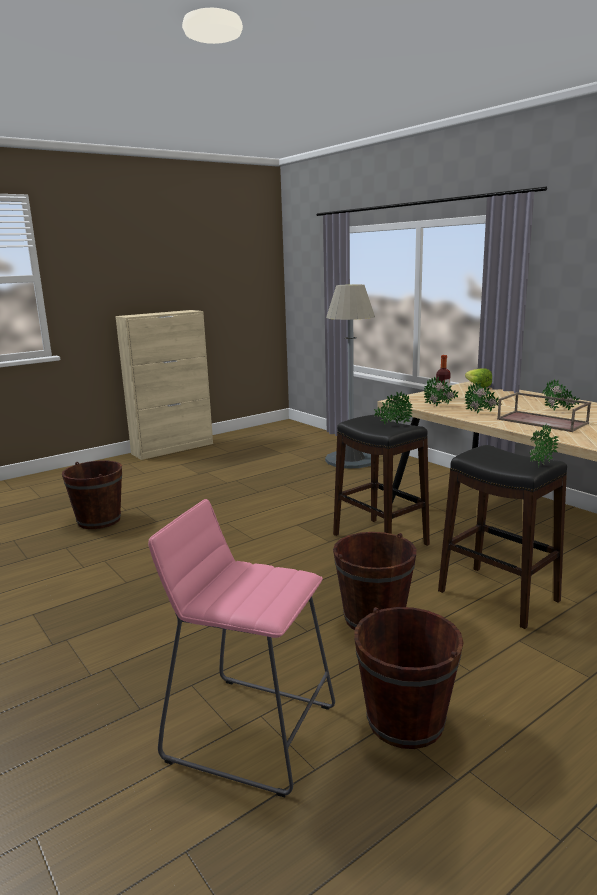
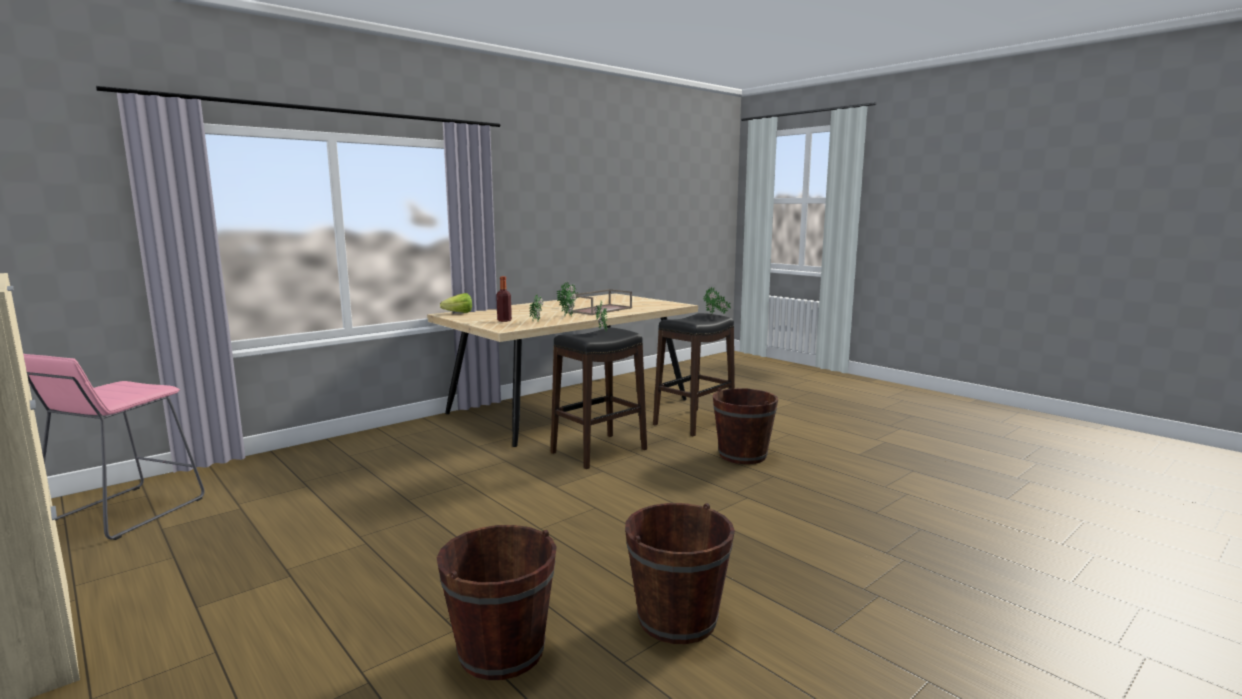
camera: 95 degrees left, 5 degrees down
(251, 731) = (902, 488): pink stool -> pink stool (125, 512)
(351, 460) = (333, 461): grey floor lamp -> none
(405, 721) = (851, 450): brown bucket -> brown bucket (677, 619)

